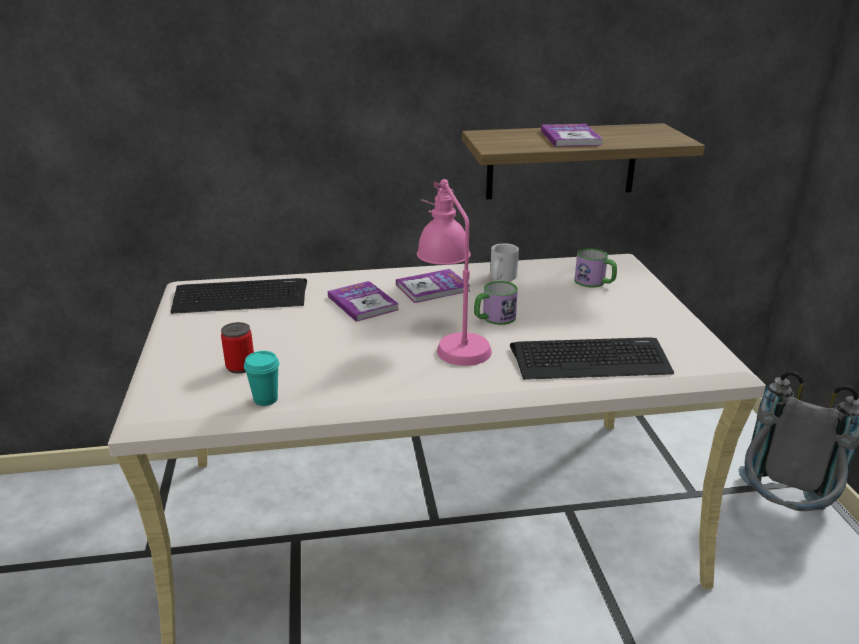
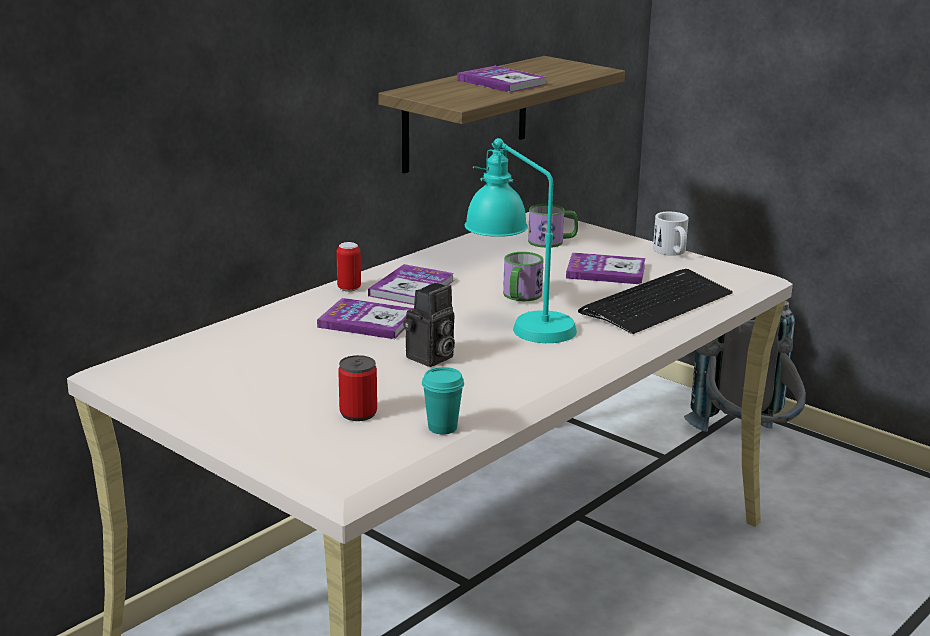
camera: 40 degrees left, 5 degrees down
(240, 297) = (216, 357): keyboard -> none
(351, 344) = (430, 358): none -> camera
(394, 276) = (349, 288): none -> can
(452, 340) = (518, 325): pink table lamp -> turquoise table lamp
(501, 278) = (461, 261): white mug -> white mug (672, 252)
(595, 319) = (605, 271): none -> book

